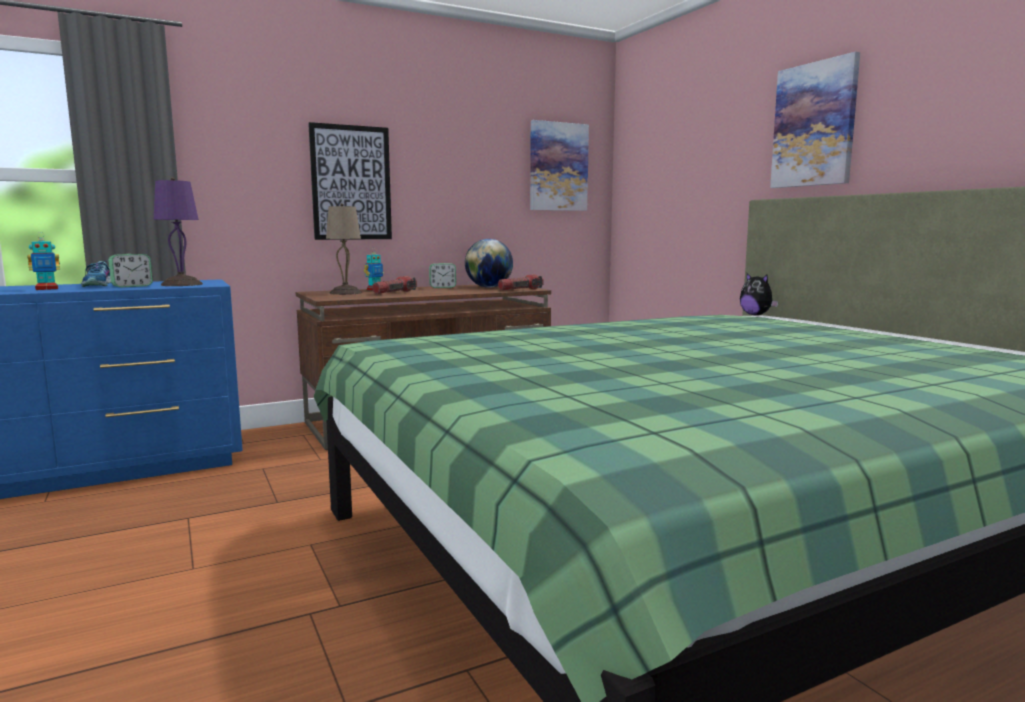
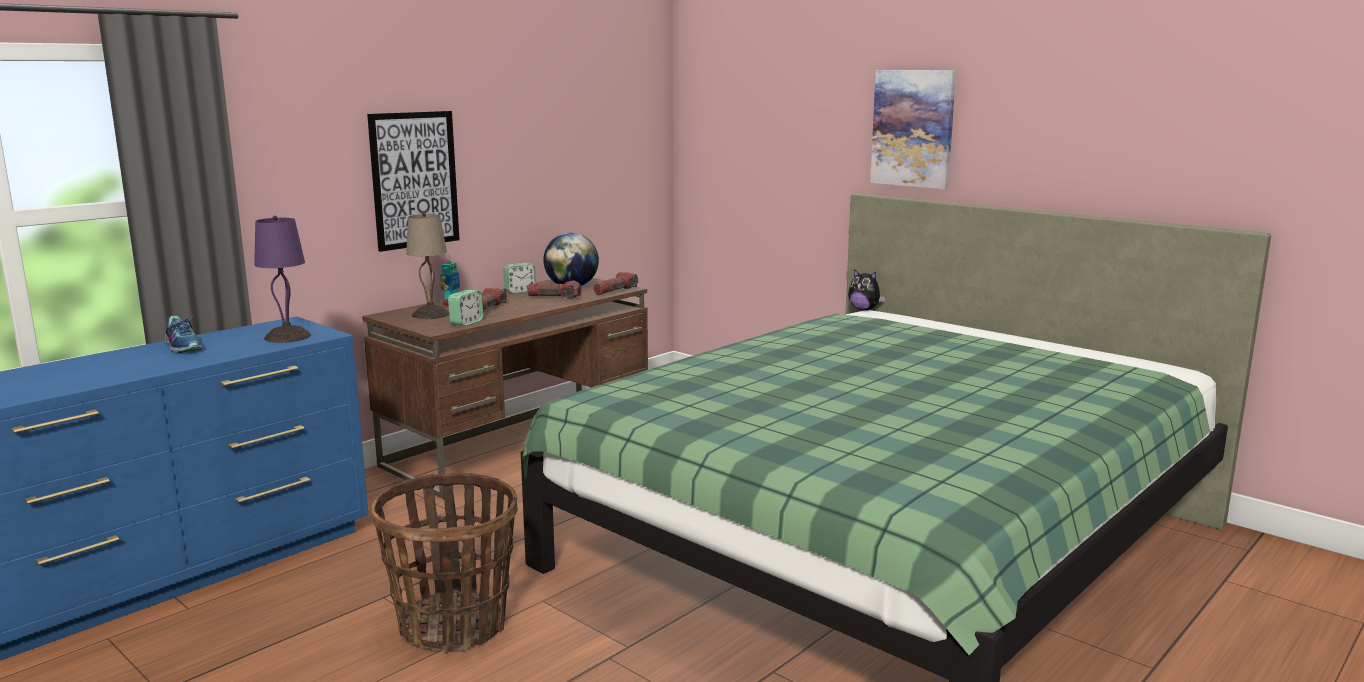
camera: 20 degrees left, 5 degrees up
(47, 289) = (149, 364): toy robot -> none
(132, 286) = (237, 347): alarm clock -> alarm clock (466, 322)
(212, 552) = (454, 625): none -> basket
(462, 290) = (554, 297): none -> flashlight
(558, 167) = (621, 135): picture -> none

